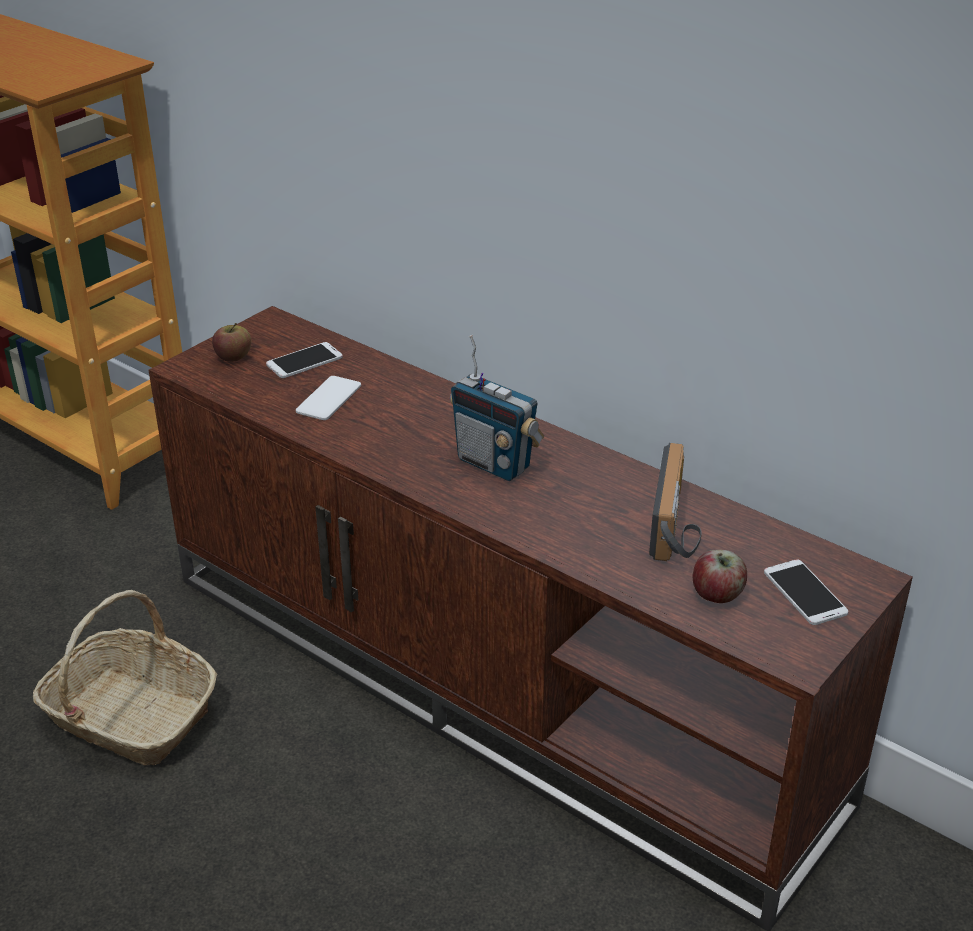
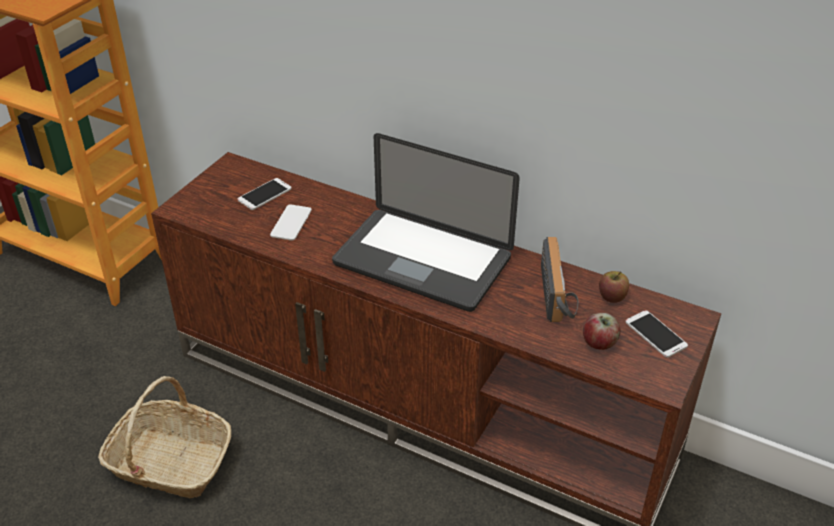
camera: 10 degrees left, 5 degrees up
(233, 356) = (211, 196): apple -> apple (612, 296)
(494, 463) = (422, 261): radio -> laptop

